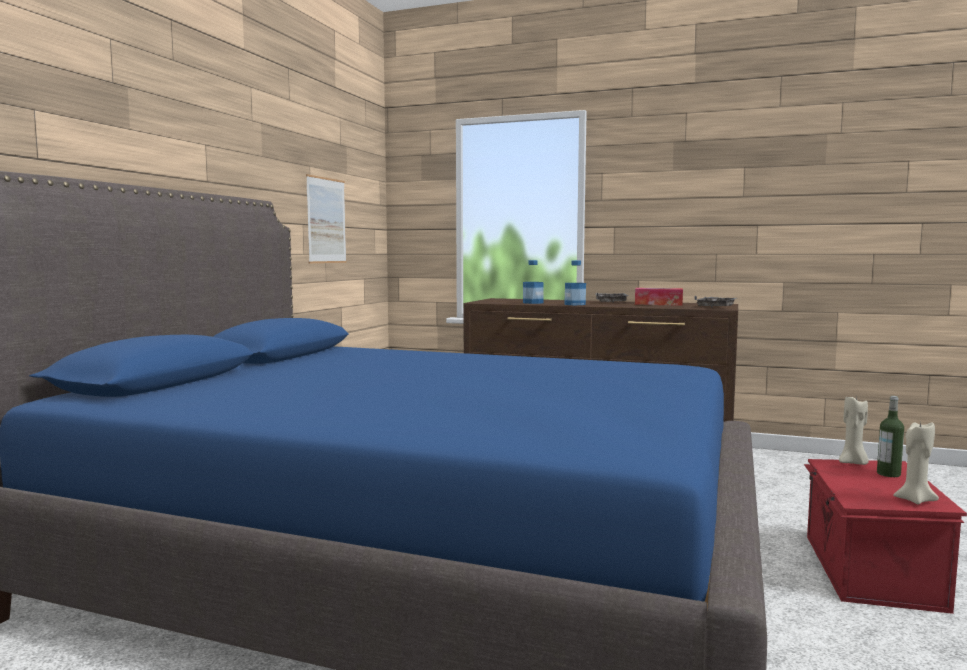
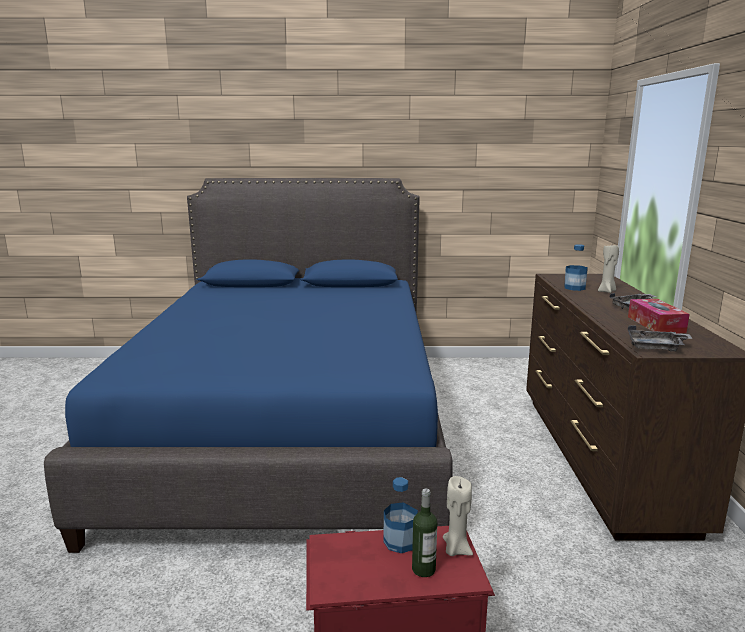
camera: 70 degrees right, 10 degrees up
(326, 220) = (492, 186): picture -> none
(574, 304) = (582, 299): bottle -> bottle (400, 541)
(914, 500) = (336, 574): beige candle -> beige candle (607, 291)

